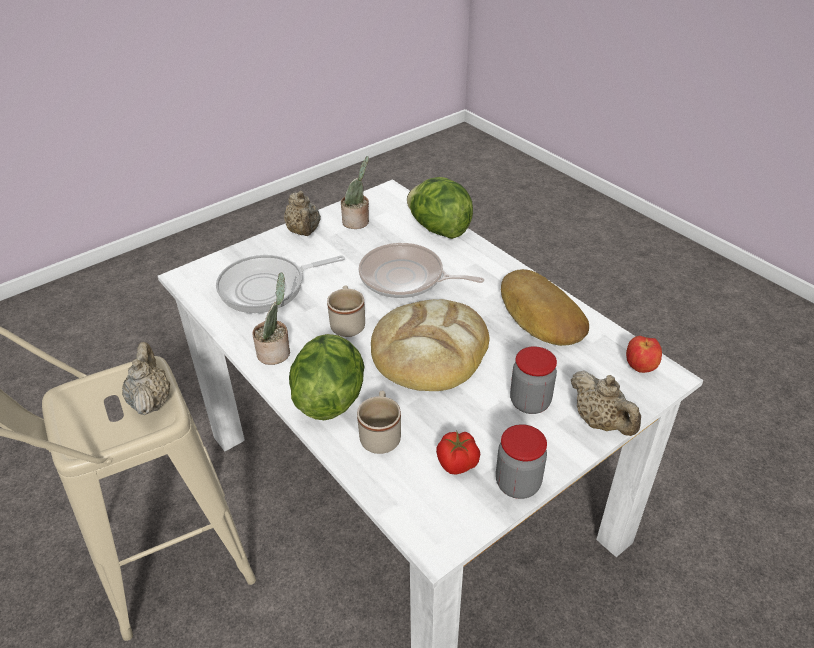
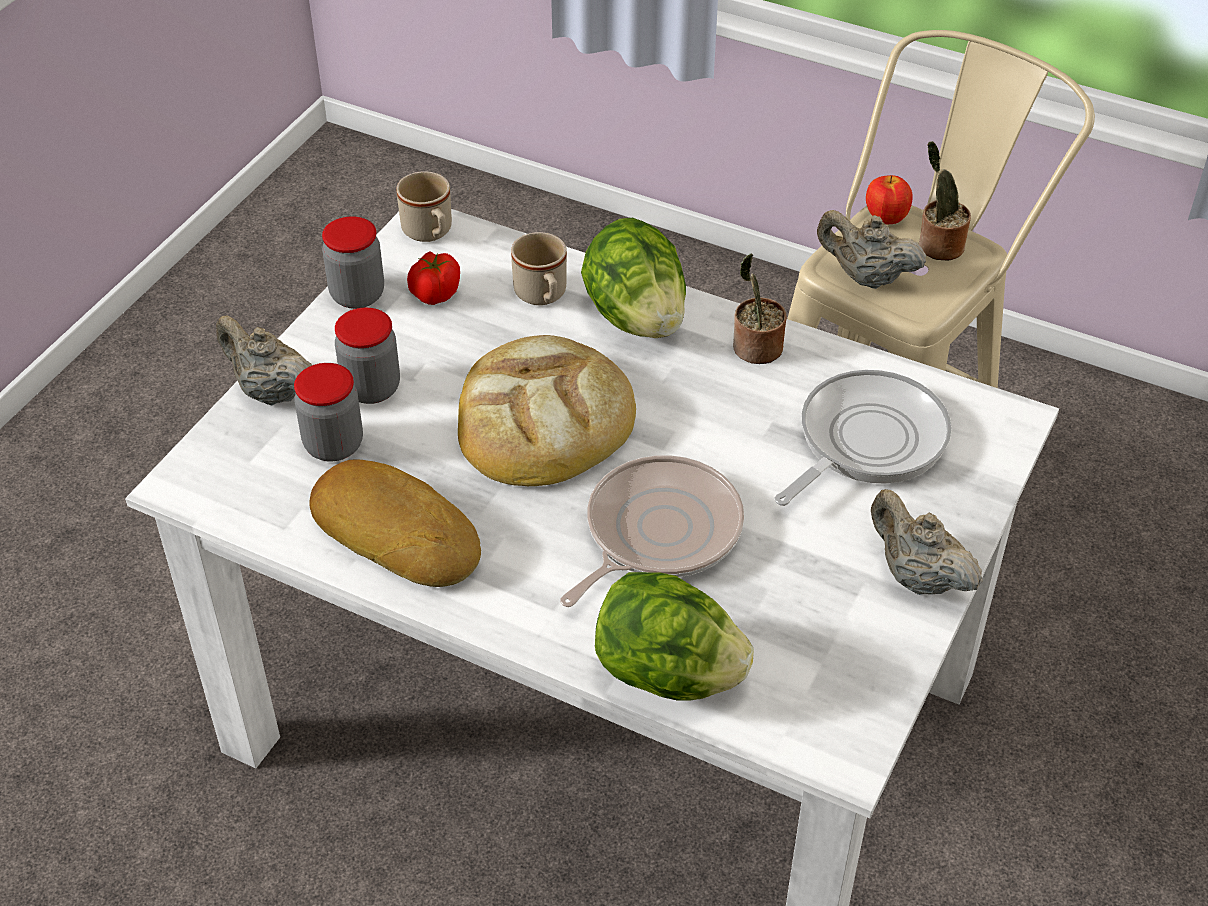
camera: 155 degrees right, 5 degrees up
(151, 401) = (866, 277): beige teapot -> beige teapot turned 150 degrees clockwise
(347, 323) = (691, 422): beige mug -> beige mug (430, 233)
(357, 222) = (840, 638): potted plant -> potted plant (937, 246)
(406, 278) = (657, 533): frying pan -> frying pan turned 45 degrees counterclockwise
(565, 372) = (333, 445): none -> jar
(640, 368) = (221, 486): apple -> apple (885, 219)

